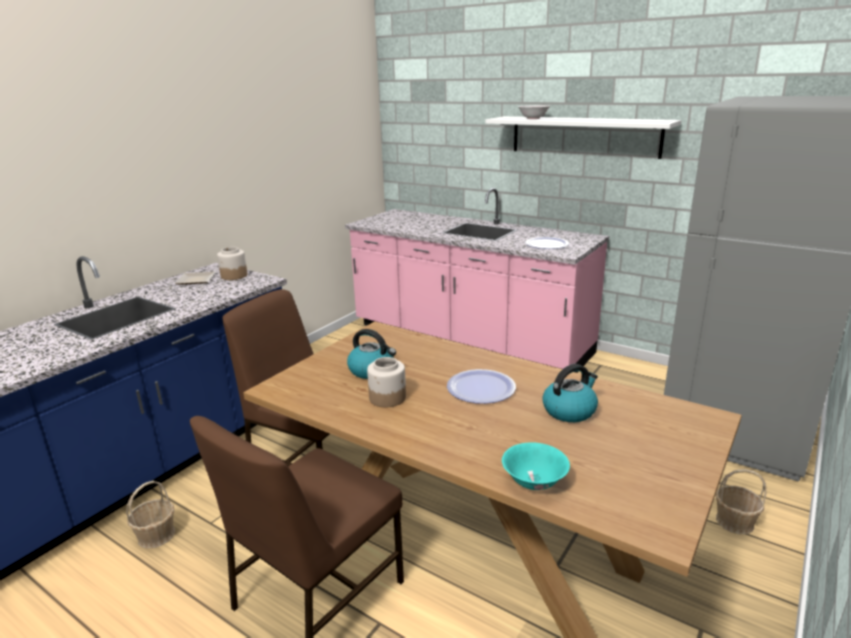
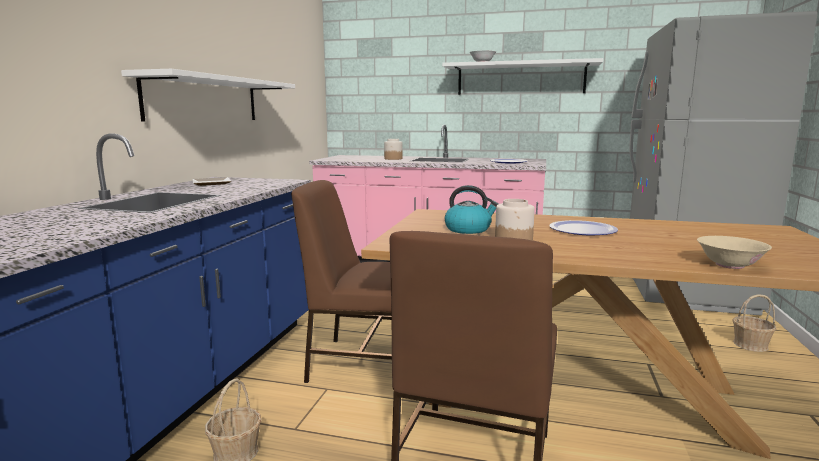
camera: 20 degrees left, 10 degrees down
(205, 189) = (204, 99): none -> white shelf
(234, 276) = (250, 180): jar -> jar (393, 159)
(534, 481) = (729, 265): turquoise bowl -> beige bowl
(569, 410) = (674, 233): kettle -> none

